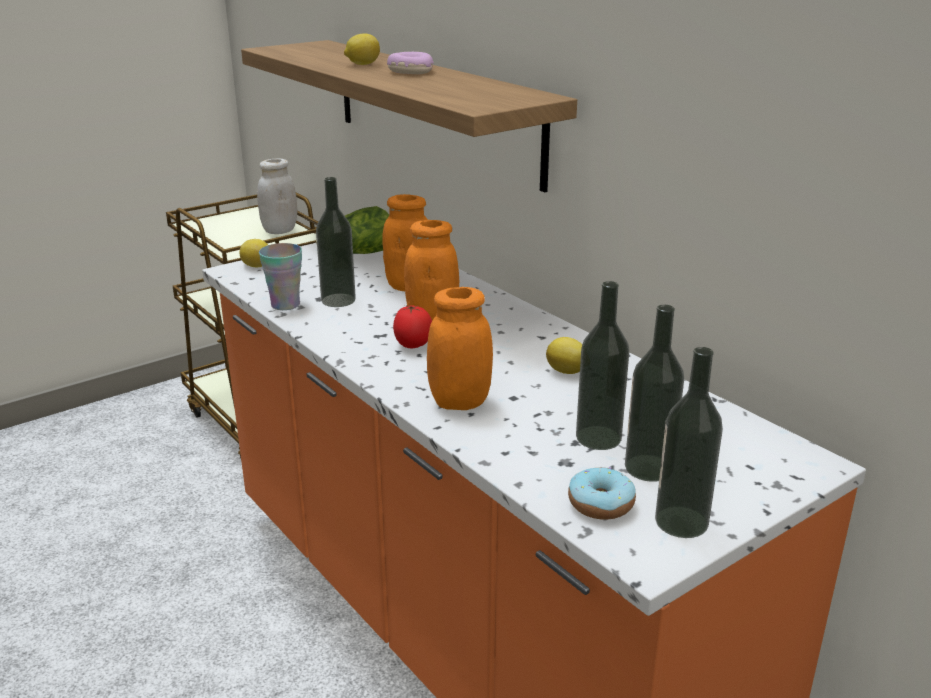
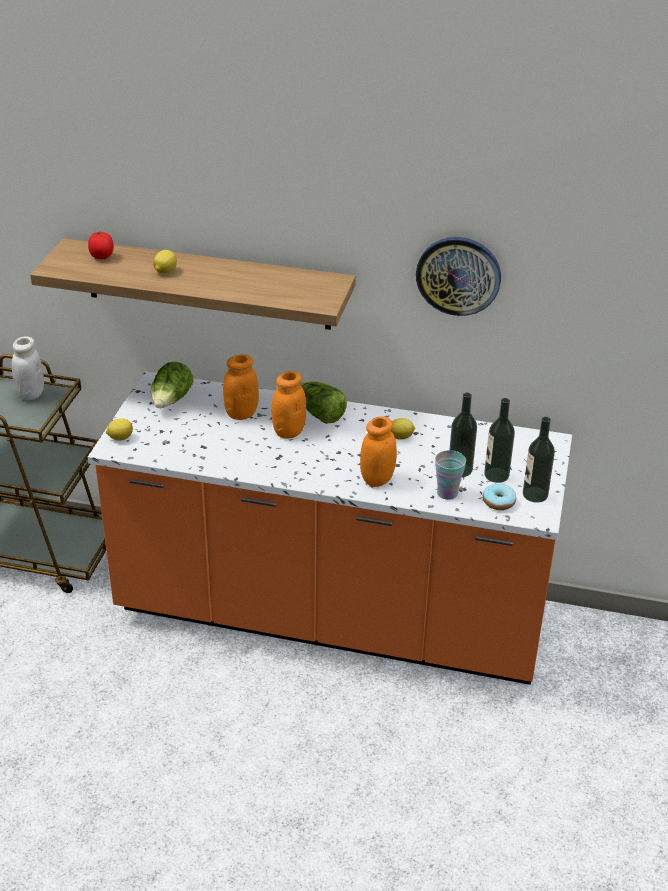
camera: 40 degrees left, 10 degrees up
(285, 305) = (191, 460): cup -> cup (447, 493)
(338, 300) = (217, 442): bottle -> none
(410, 71) = (213, 272): donut -> none
(412, 346) = (306, 456): tomato -> tomato (102, 257)
(497, 314) = (319, 414): none -> lettuce
(710, 103) = (458, 275): none -> wall clock

